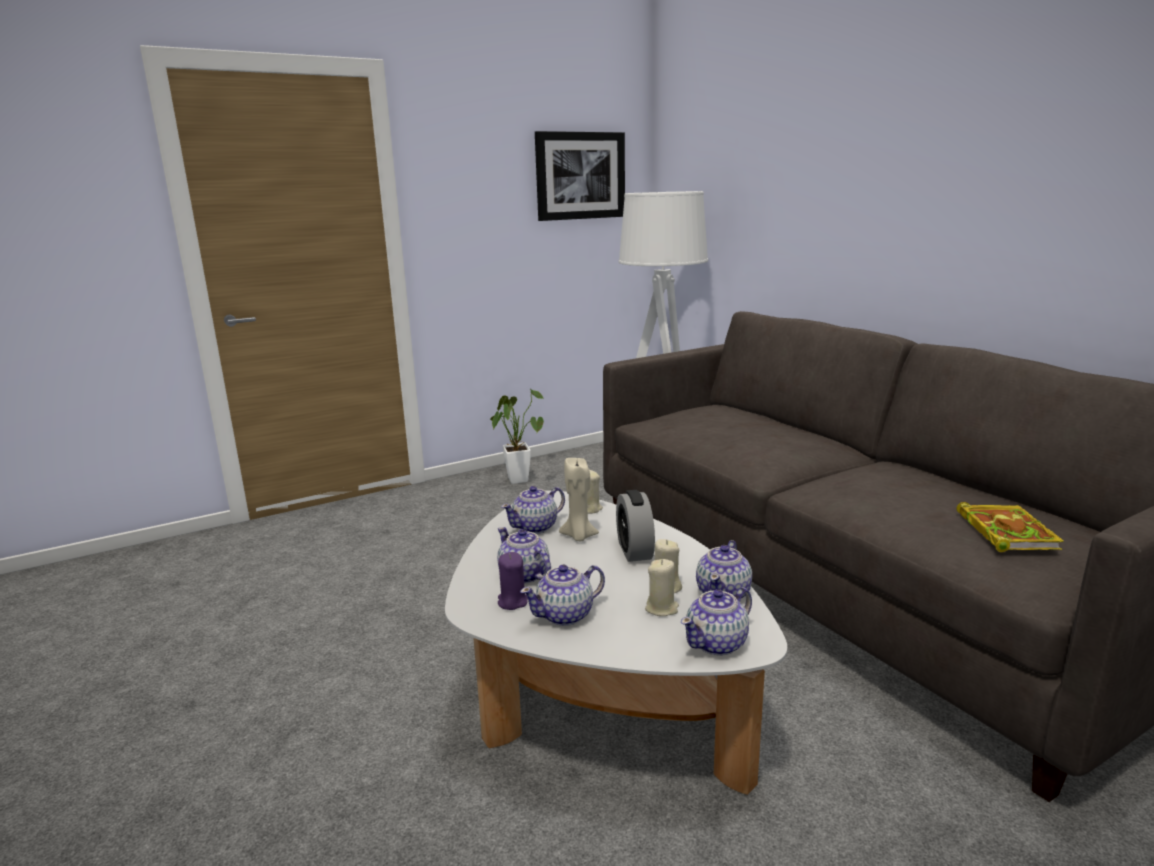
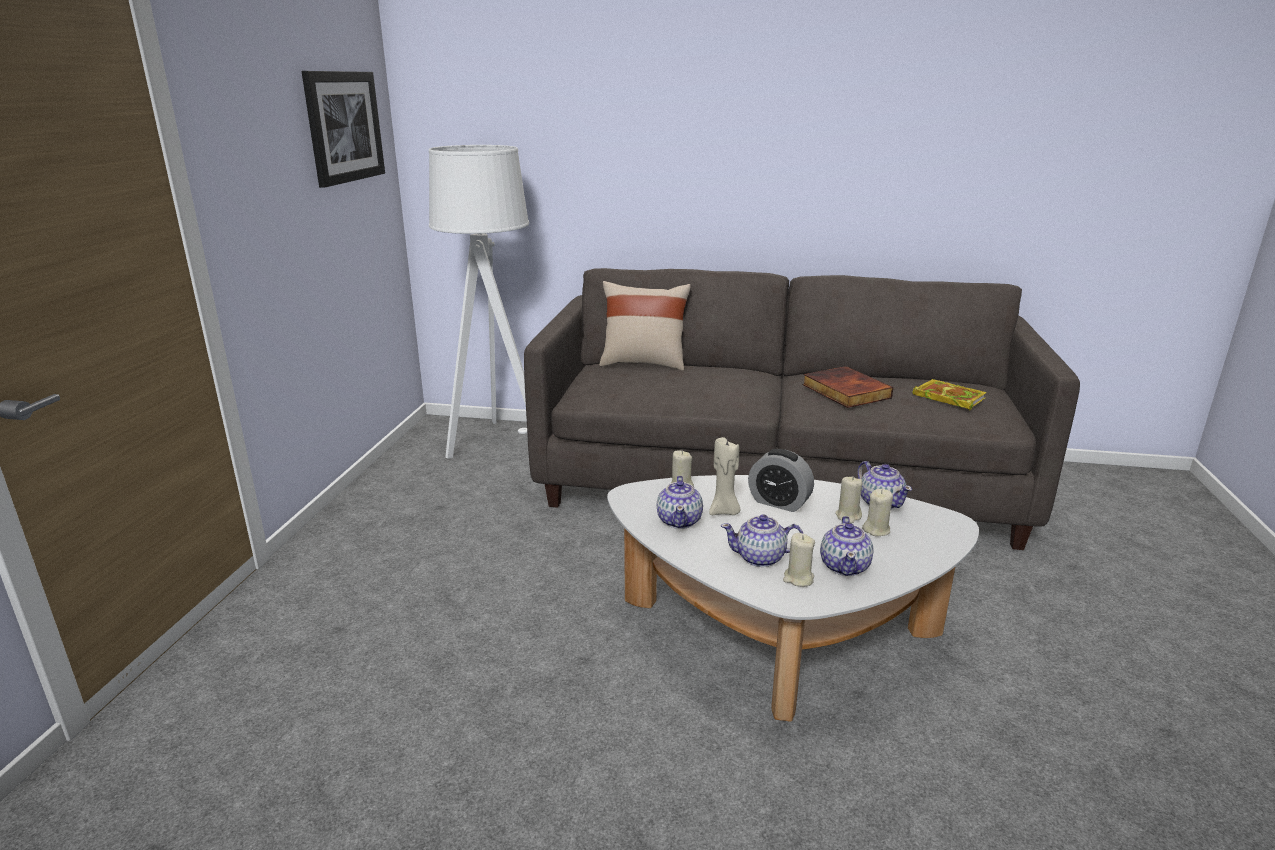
camera: 50 degrees left, 5 degrees up
(512, 602) = (798, 579): purple candle -> beige candle
(517, 478) = (378, 510): potted plant -> none
(717, 643) = (940, 532): teapot -> none
(746, 411) = (644, 363): none -> beige pillow
(880, 485) = (844, 391): none -> book

